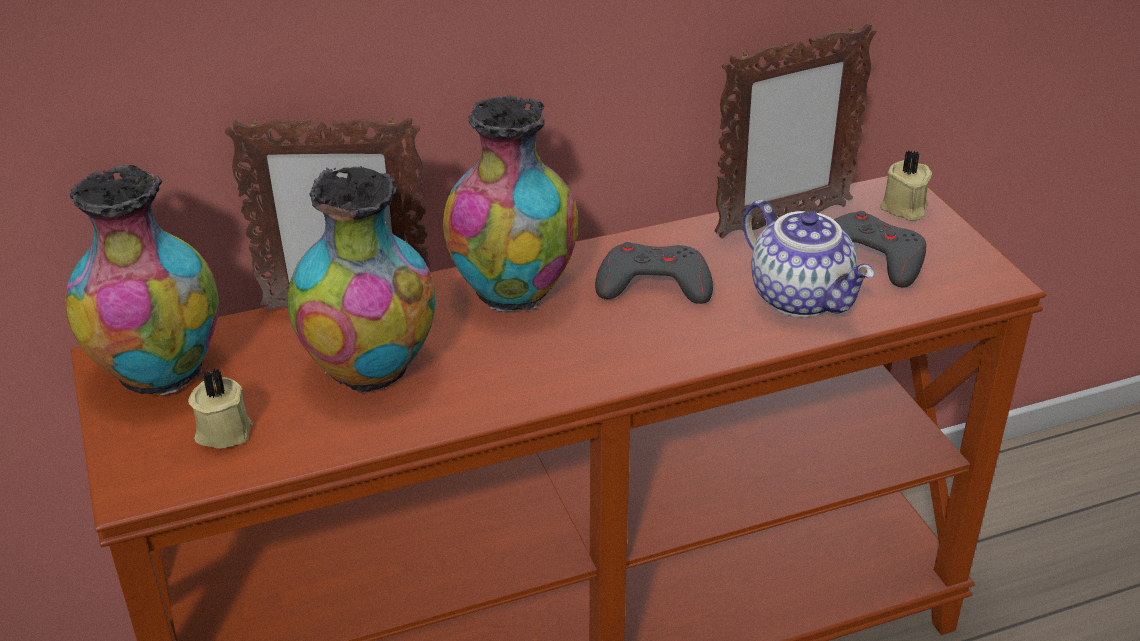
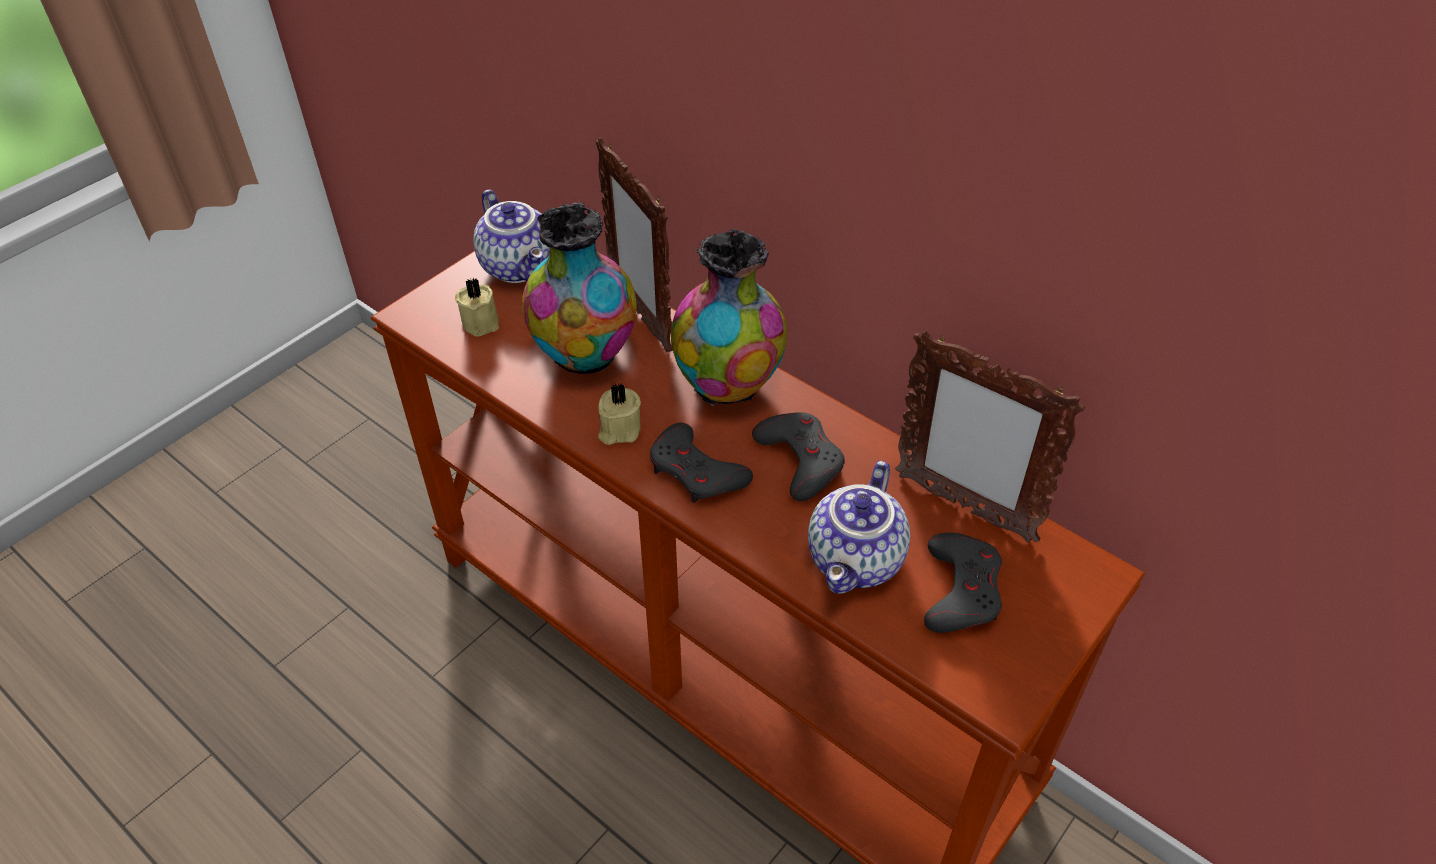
camera: 60 degrees right, 10 degrees up
(159, 370) = (520, 267): vase -> teapot
(614, 350) = (696, 471): none -> grey game controller
(904, 208) = (1066, 588): beige candle -> beige candle (618, 430)

